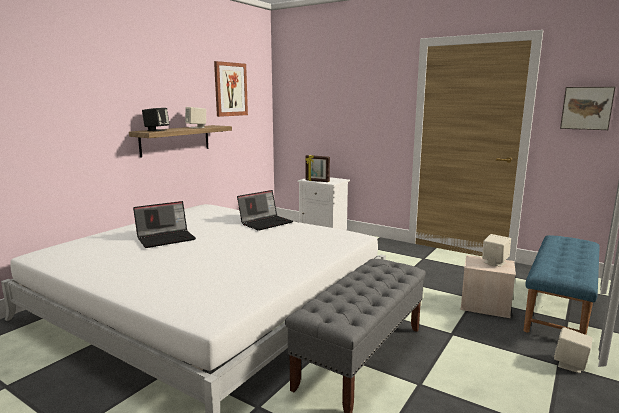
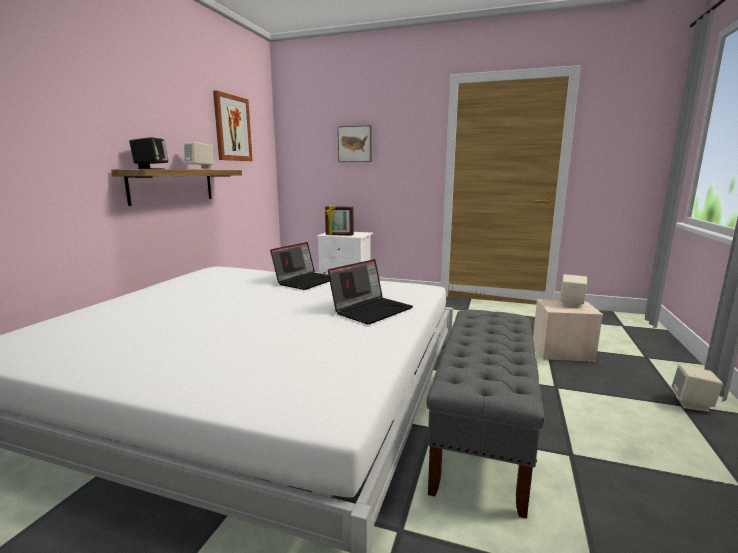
camera: 15 degrees left, 0 degrees up
(166, 238) = (188, 308): laptop -> laptop (371, 310)
(560, 308) = (629, 345): blue bench -> none
(586, 108) = (623, 145): picture -> picture (355, 144)

